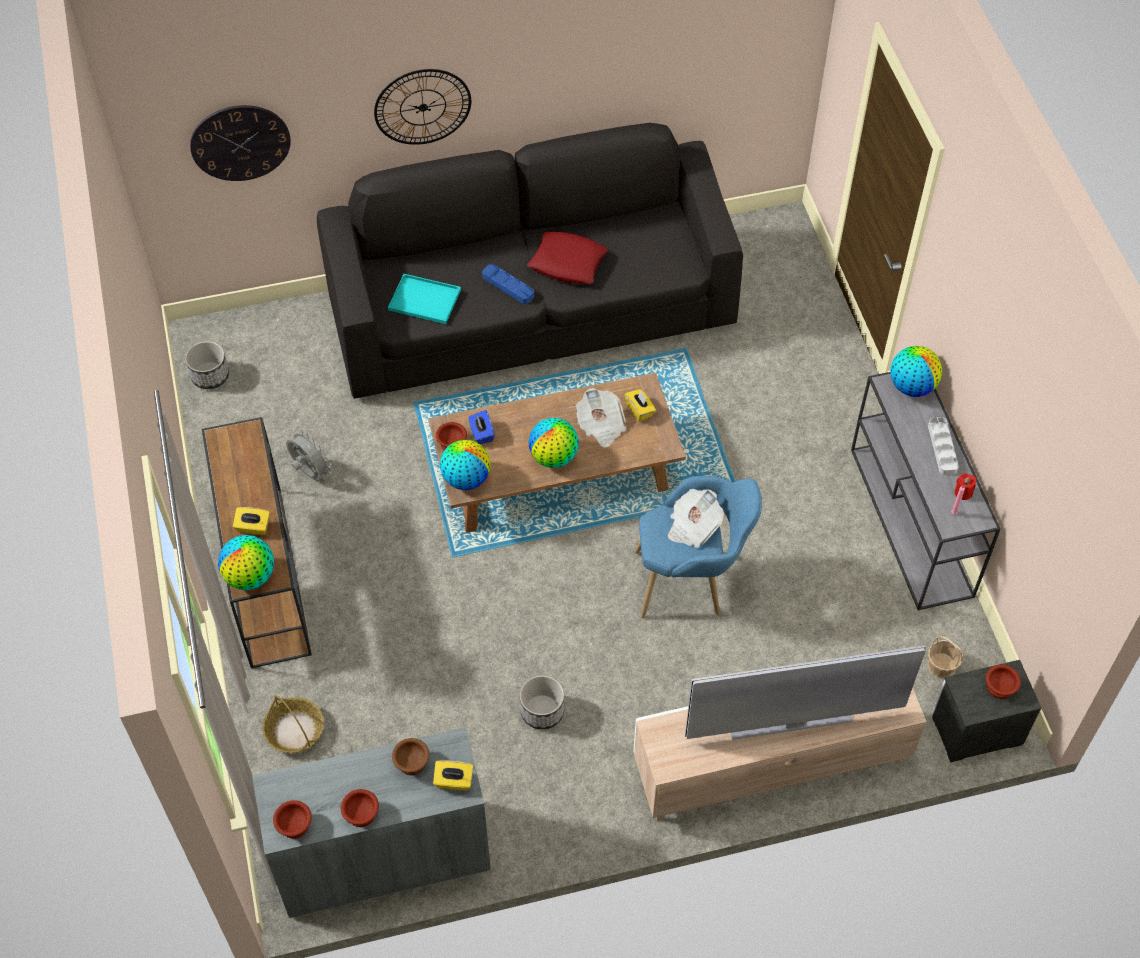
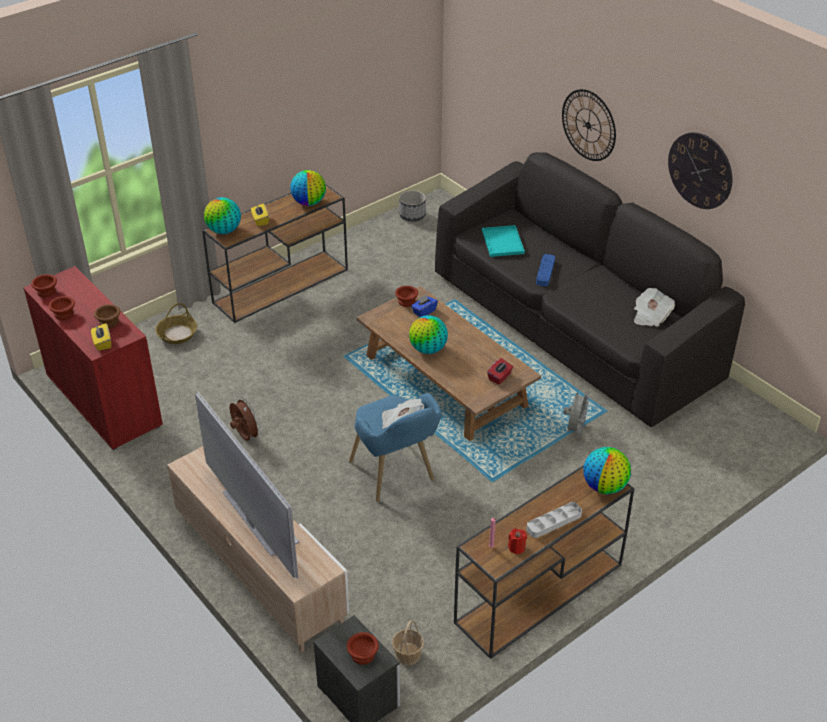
camera: 65 degrees right, 15 degrees down
(240, 142) = (495, 77): wall clock -> wall clock (700, 170)
(310, 473) = (368, 276): grey fan -> grey fan (575, 429)
(383, 857) = (104, 400): grey cabinet -> red cabinet
(466, 478) = (382, 316): globe -> globe (309, 202)
(542, 711) = (245, 436): planter -> brown fan
(567, 263) = (590, 292): red pillow -> none
(601, 426) = (471, 363): newspaper -> newspaper (650, 316)
(639, 410) = (499, 377): yellow tissue box -> red tissue box
(912, 523) = (538, 595): grey console table -> brown console table

